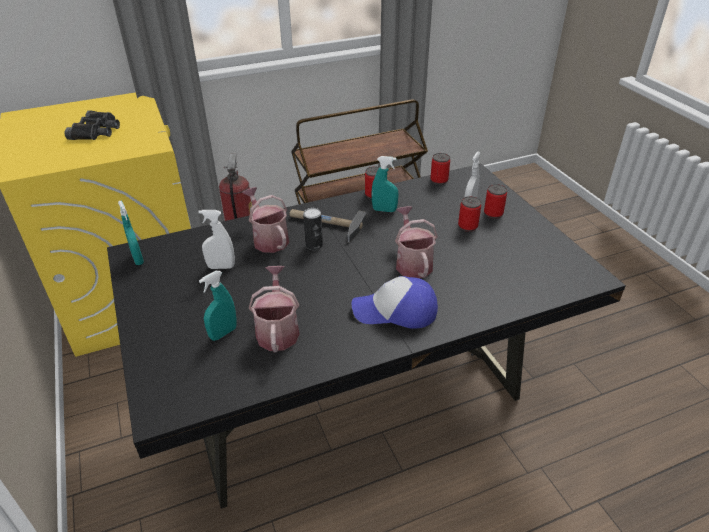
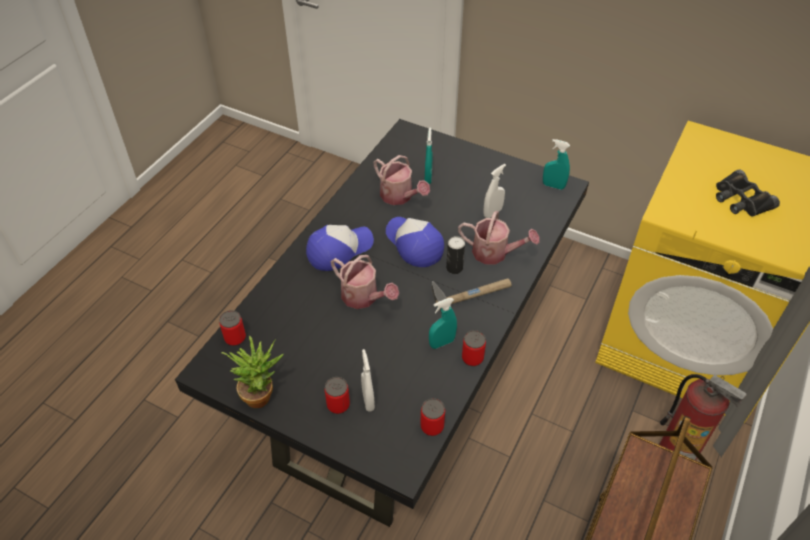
camera: 140 degrees right, 10 degrees up
(322, 279) = (414, 244): none -> cap
(467, 226) = (350, 369): can -> can (235, 338)
(549, 242) = (262, 394): none -> potted plant

